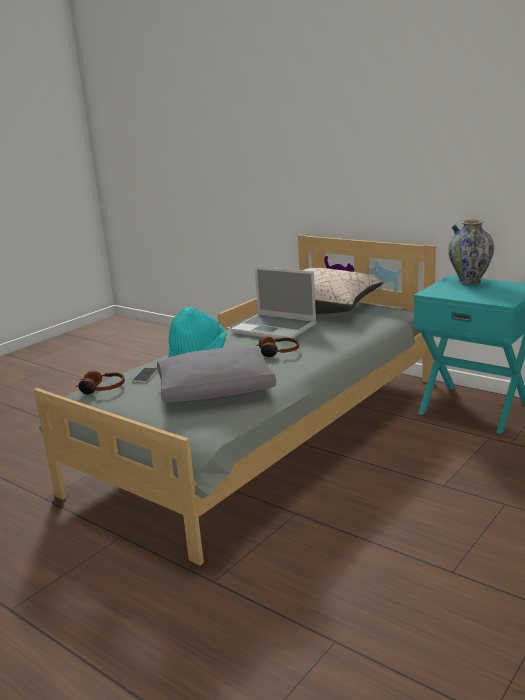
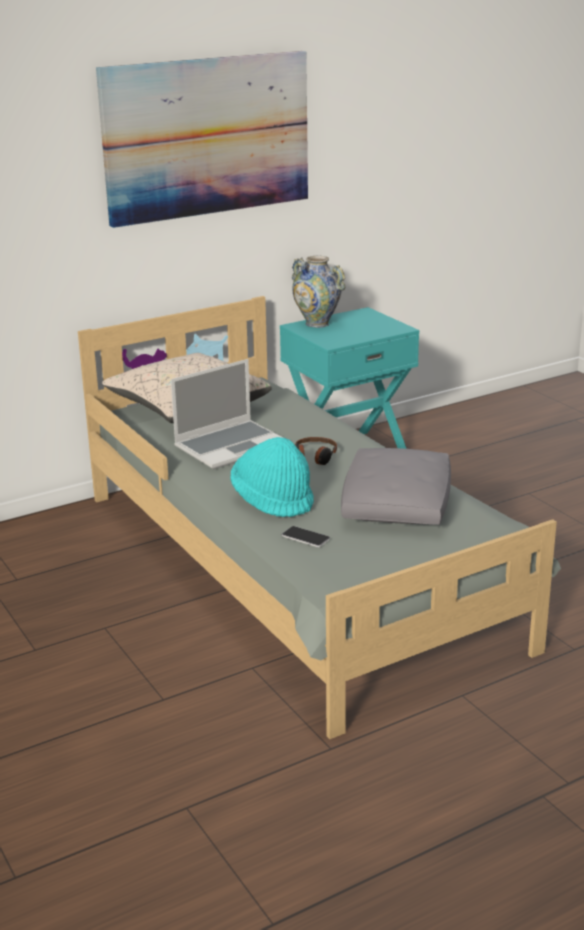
camera: 70 degrees left, 5 degrees up
(101, 388) = (320, 569): headphones -> none
(399, 104) = (207, 137): none -> picture

